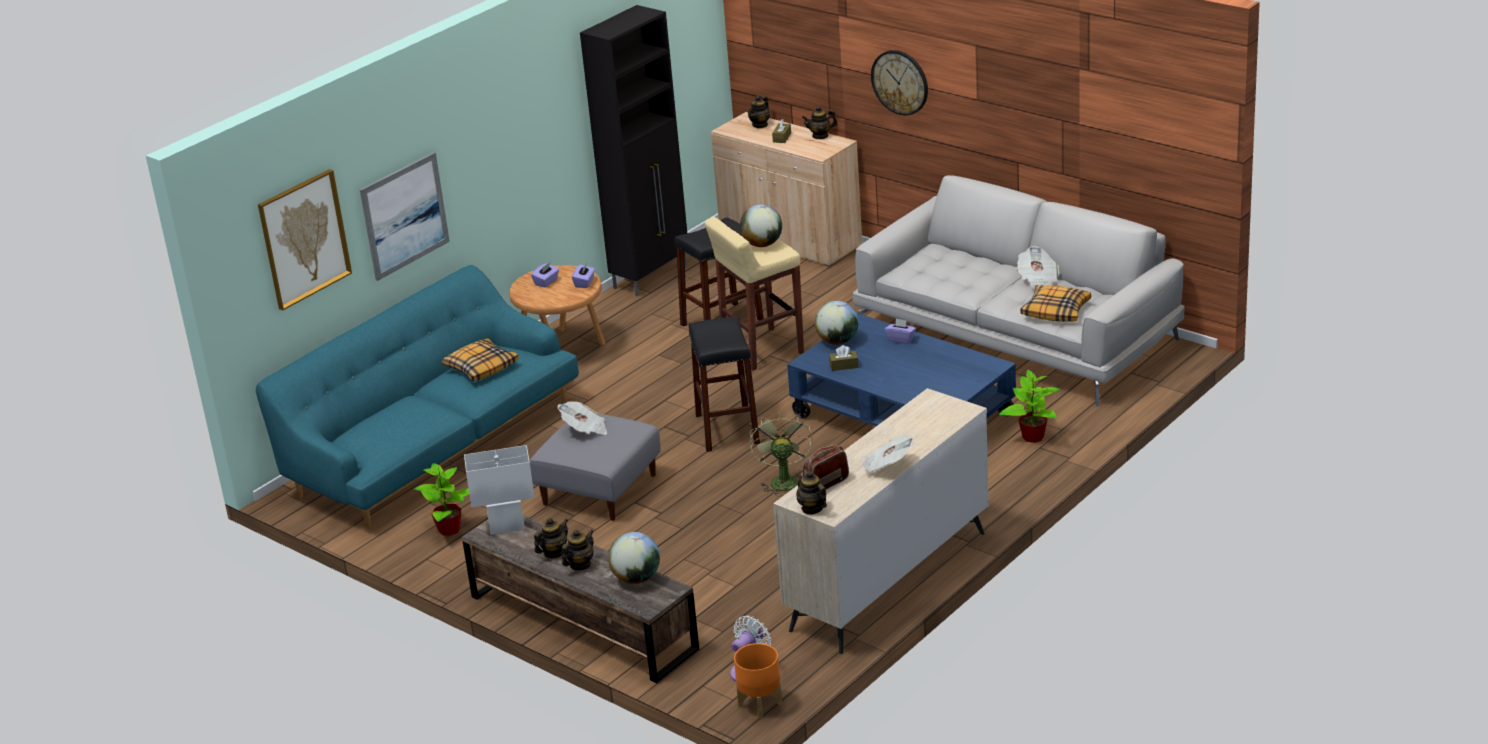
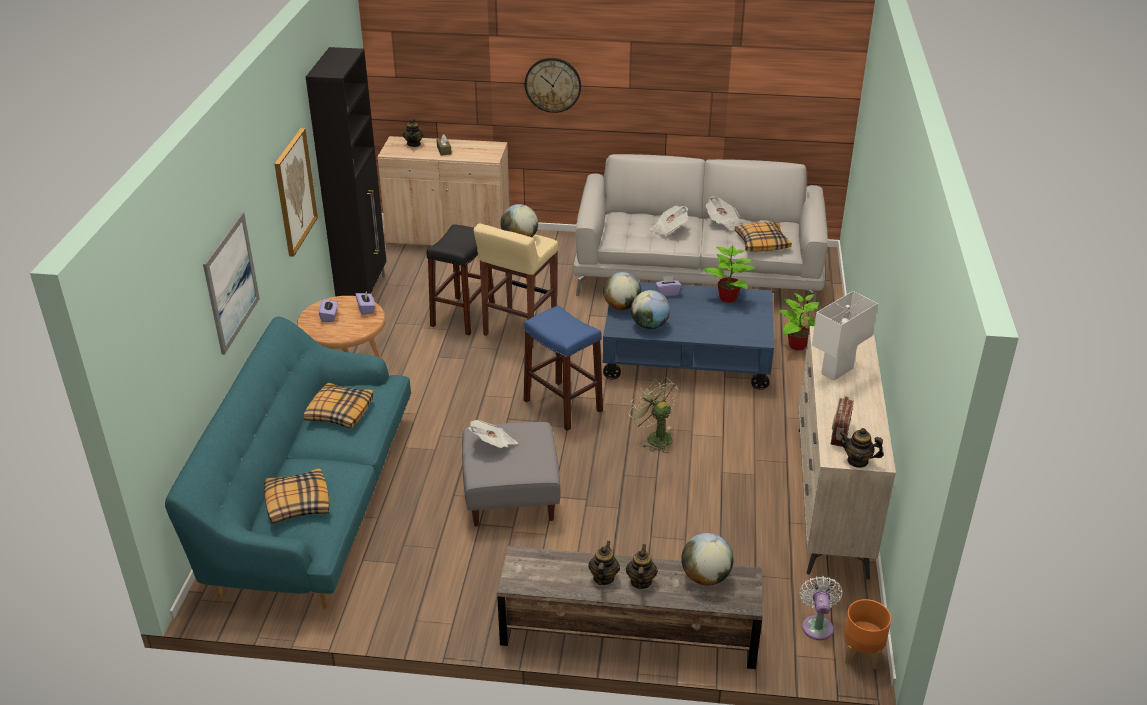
camera: 35 degrees left, 5 degrees up
(304, 239) = (174, 329): picture -> picture (294, 192)
(379, 428) = (297, 503): none -> pillow
(450, 530) = (410, 581): potted plant -> potted plant (729, 298)
(507, 527) = (531, 566): white table lamp -> white table lamp (837, 371)
(727, 429) = (563, 405): black stool -> blue stool
(820, 136) = (474, 143): teapot -> none
(844, 366) = (649, 326): brown tissue box -> globe
(886, 466) = (865, 402): newspaper -> newspaper (668, 229)

